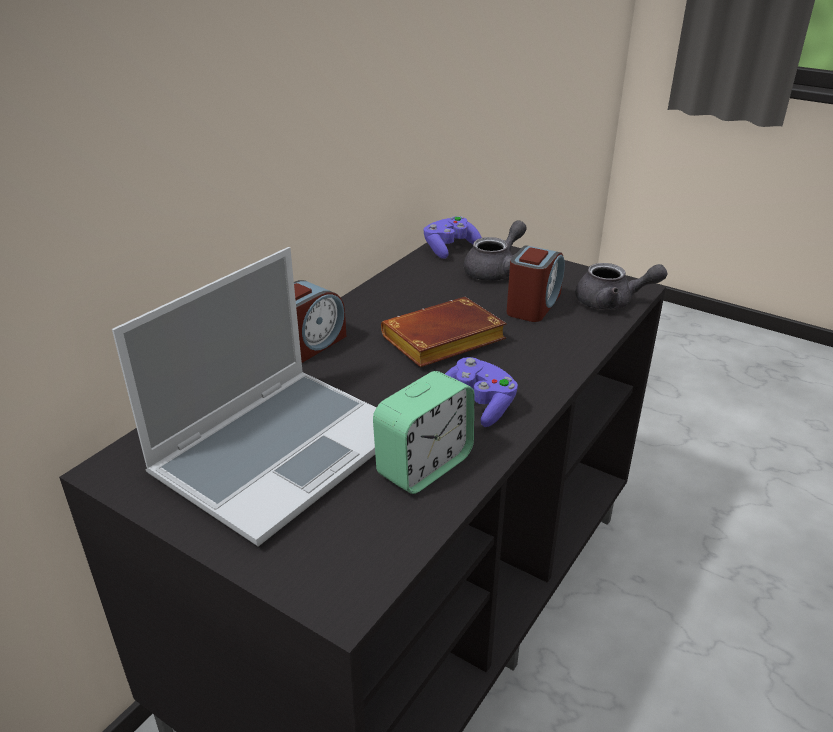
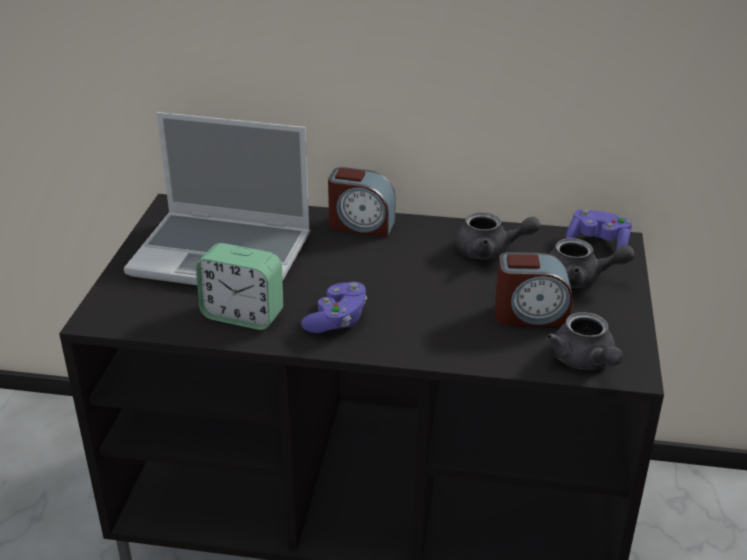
camera: 65 degrees right, 0 degrees up
(421, 294) = (490, 251): none -> grey teapot
(442, 342) = (416, 282): brown book -> none

